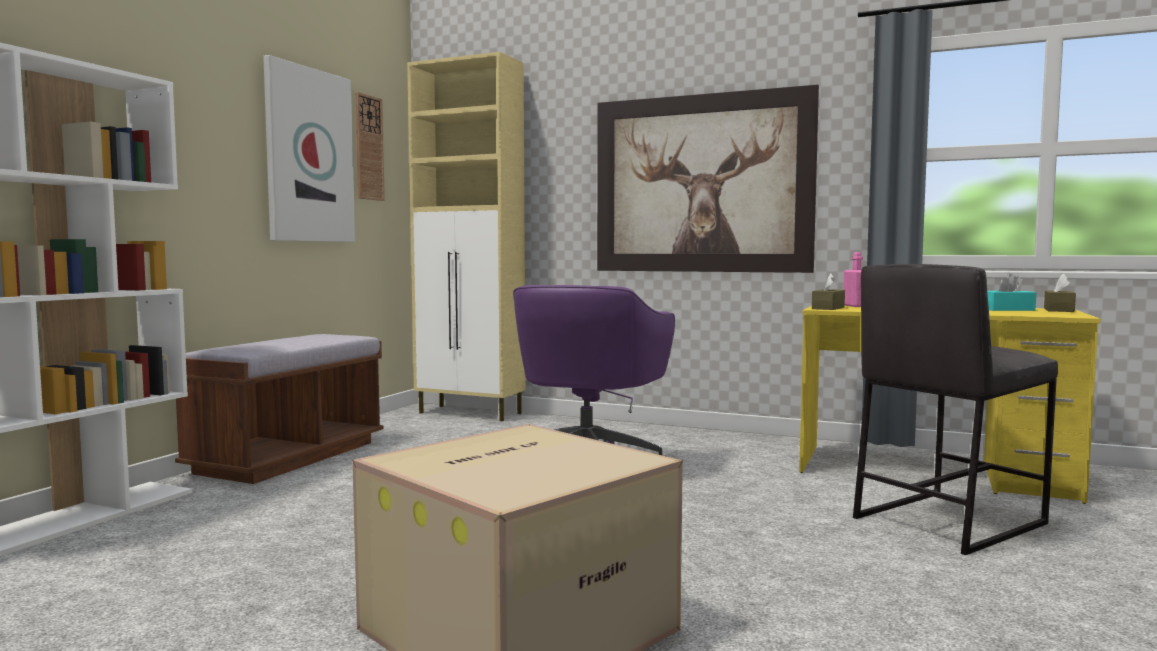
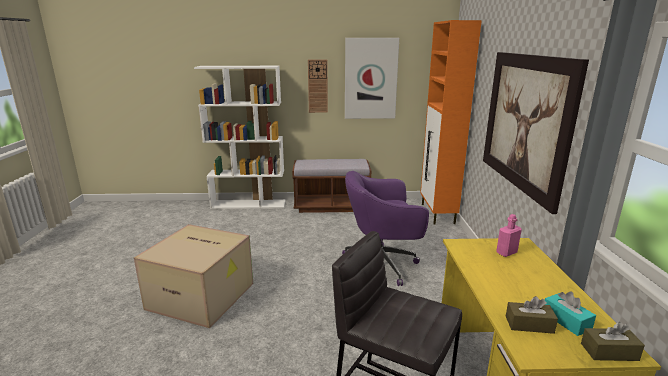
camera: 65 degrees right, 15 degrees up
(369, 148) = (414, 69): wall clock -> wall clock (318, 86)
(471, 413) = (437, 214): beige cabinet -> orange cabinet
(828, 308) = (468, 245): brown tissue box -> brown tissue box (529, 324)

